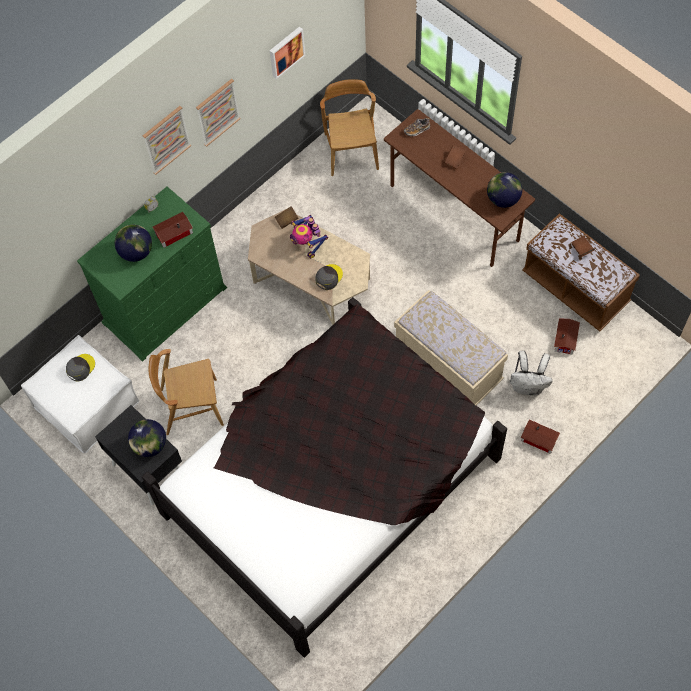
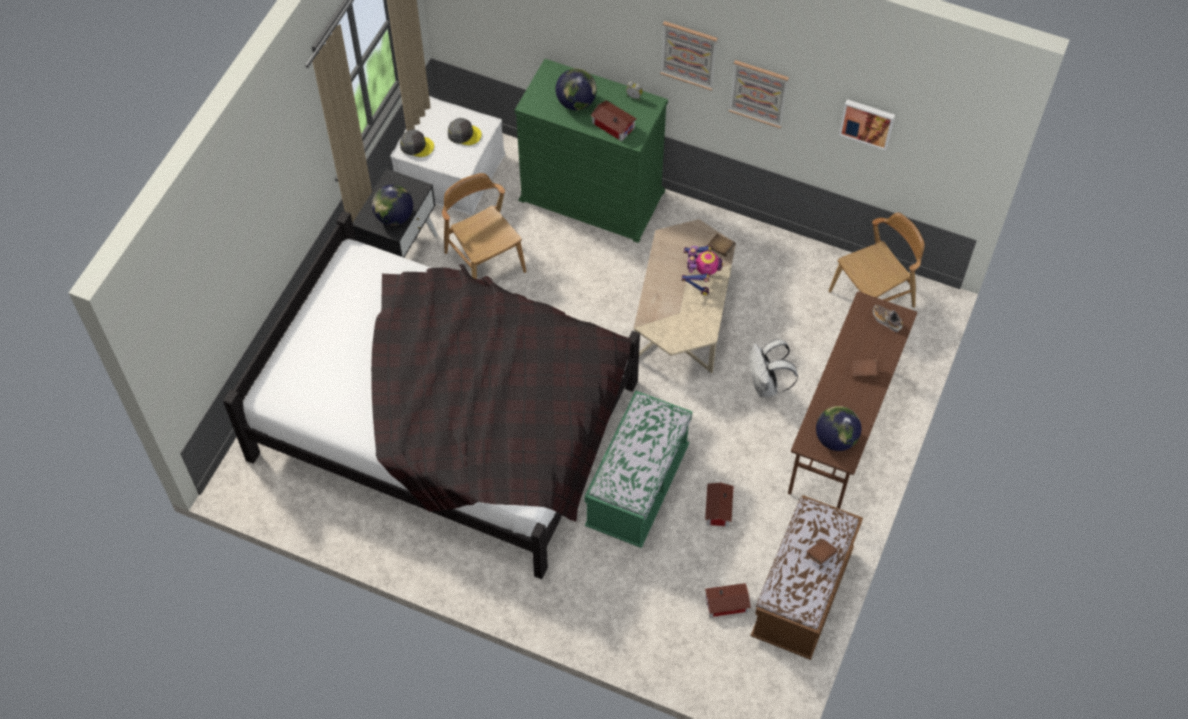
camera: 65 degrees right, 5 degrees down
(307, 244) = (700, 278): toy robot -> toy robot turned 150 degrees clockwise
(328, 277) = (667, 312): grey cap -> grey cap (416, 146)
(448, 365) = (637, 488): beige bench -> green bench
(528, 386) = (646, 581): white backpack -> white backpack (766, 385)
(539, 440) = (581, 614): toy house -> toy house (717, 509)

